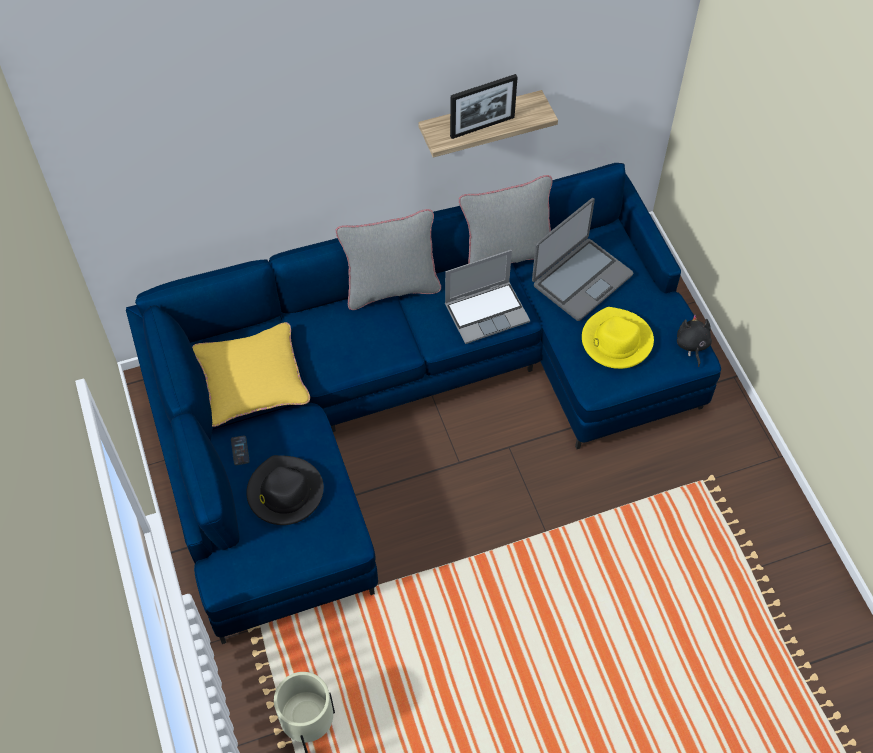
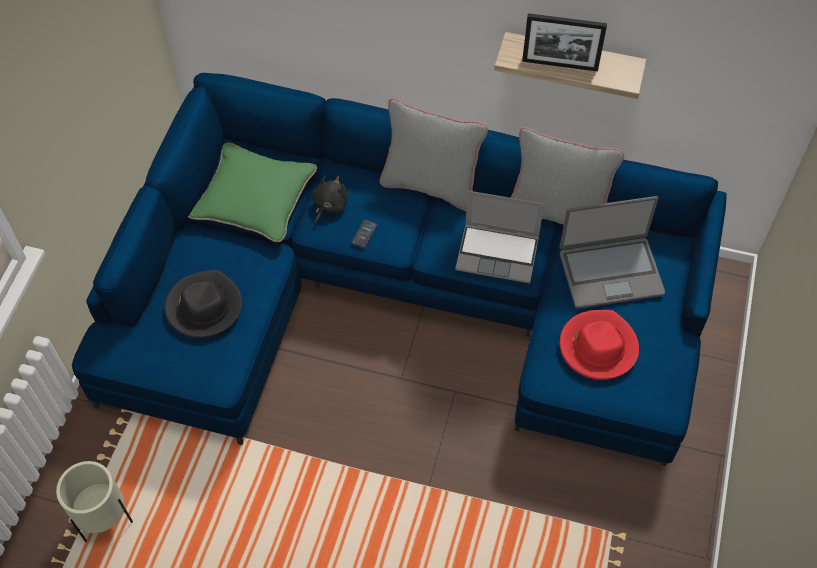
camera: 35 degrees right, 0 degrees up
(240, 450) = (197, 251): phone -> phone (364, 234)
(252, 380) = (254, 198): yellow pillow -> green pillow
(616, 341) = (597, 347): yellow hat -> red hat
(692, 345) = (671, 394): black plush toy -> black plush toy (329, 206)

